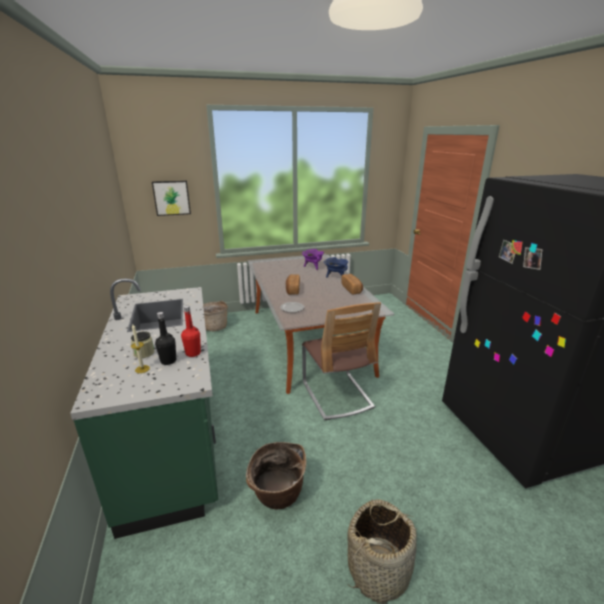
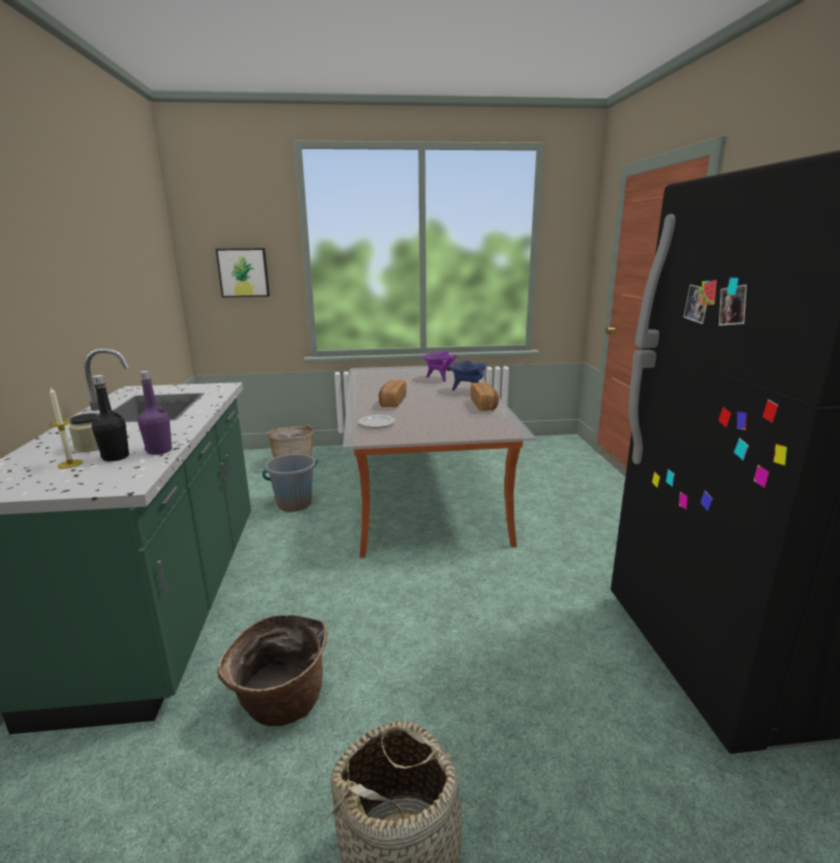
camera: 10 degrees right, 5 degrees down
(193, 353) = (159, 451): red bottle -> purple bottle
(228, 359) = (294, 504): none -> grey bucket
(337, 395) = (437, 566): chair -> none

